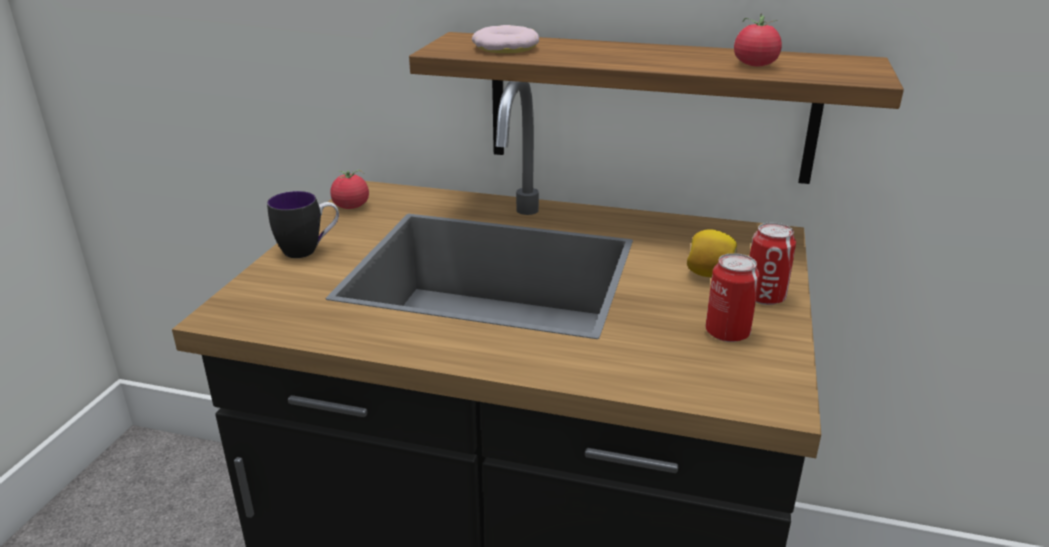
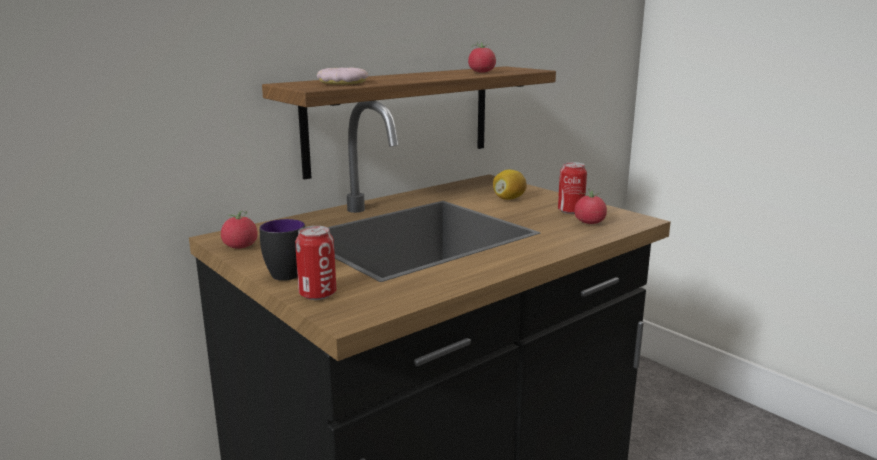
camera: 55 degrees left, 10 degrees down
(693, 362) = (589, 223): none -> tomato
(764, 297) = (547, 197): can -> can (317, 294)

